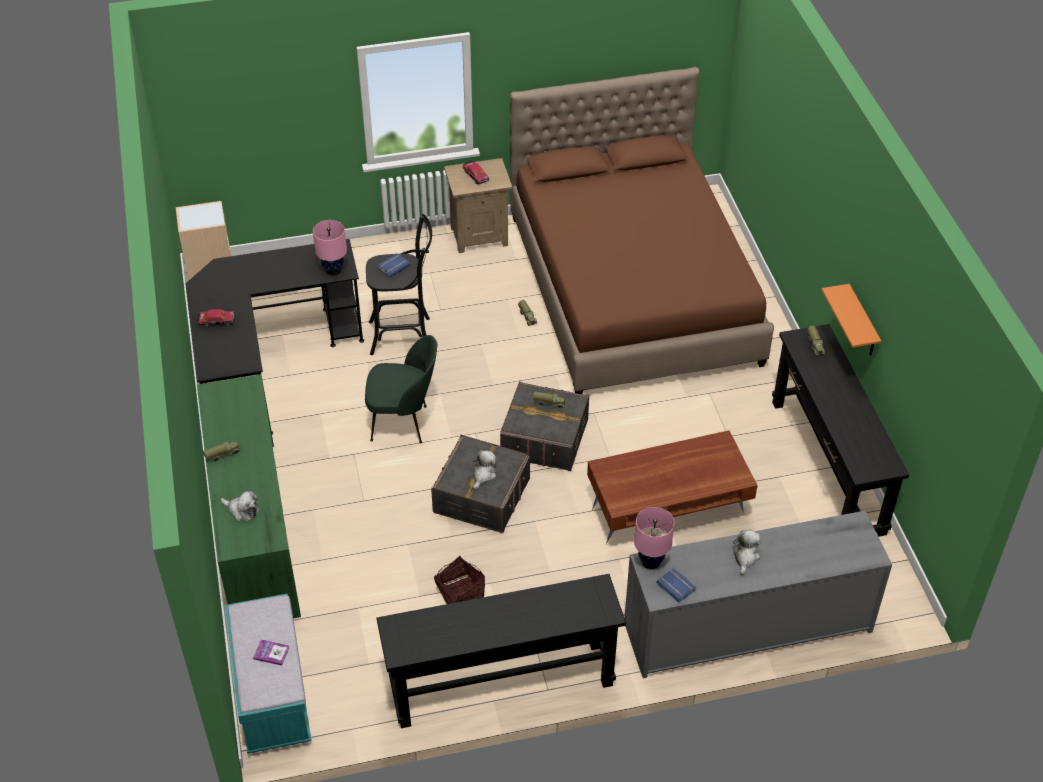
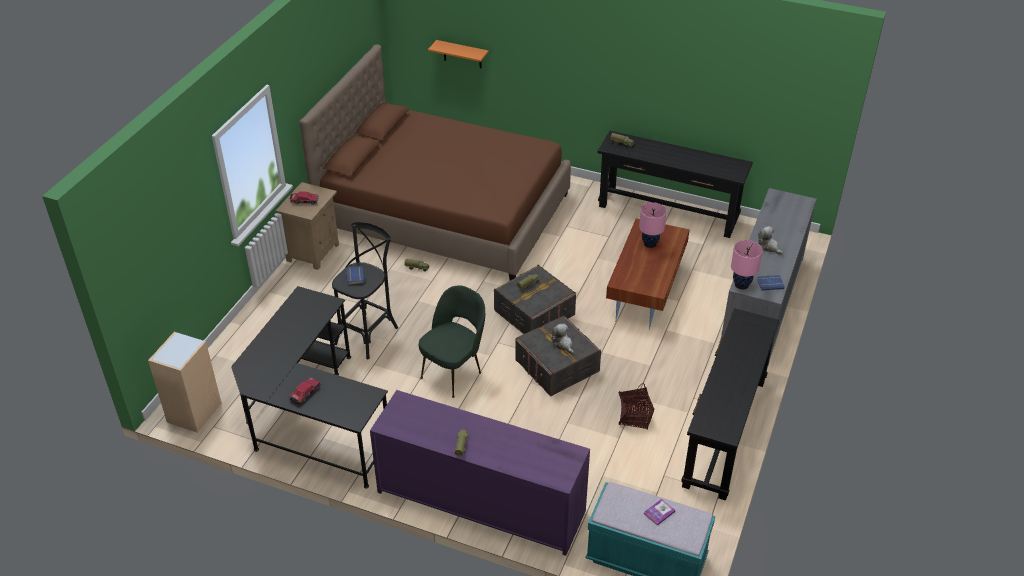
camera: 55 degrees left, 5 degrees down
(242, 510) = (529, 458): plush toy -> none
(253, 531) = (480, 502): green dresser -> purple dresser
(333, 270) = (322, 308): pink table lamp -> pink table lamp (650, 243)
(862, 323) = (649, 105): orange shelf -> orange shelf (462, 54)

